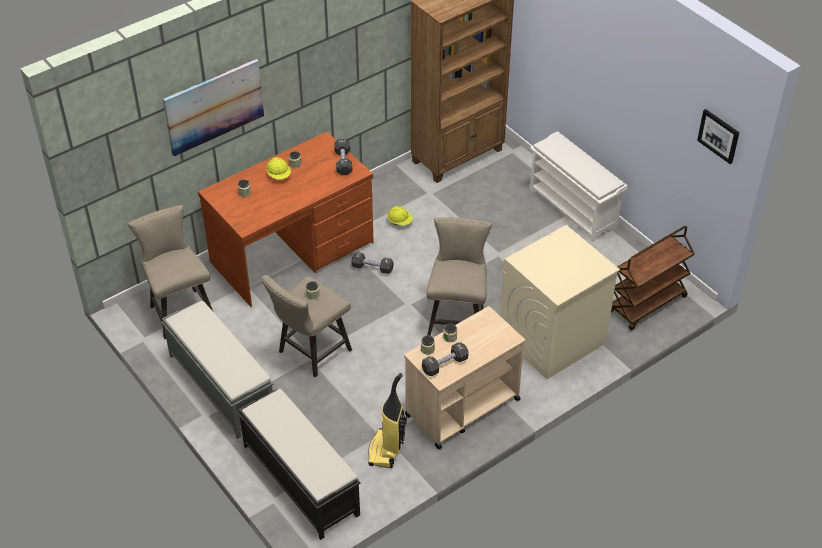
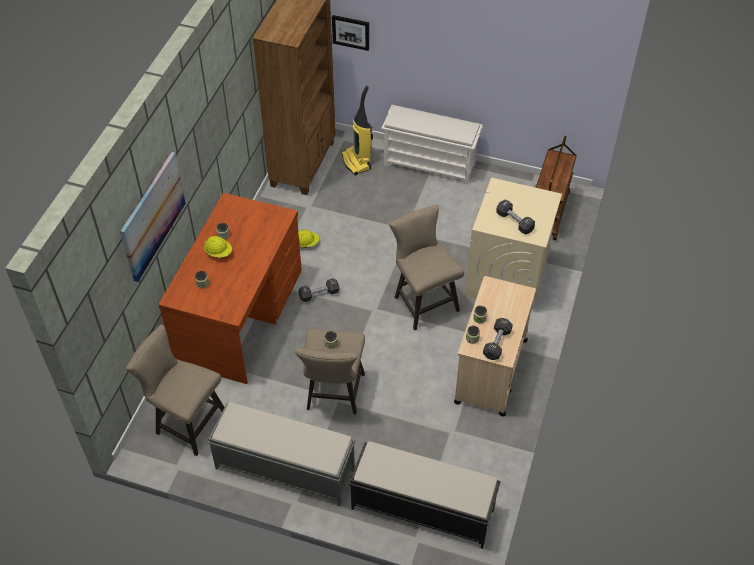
camera: 35 degrees left, 5 degrees up
(343, 162) = (263, 213): black dumbbell -> black dumbbell (514, 222)
(386, 450) = (466, 442): vacuum cleaner -> vacuum cleaner (357, 162)
(719, 135) = (583, 48): picture -> picture (351, 32)

